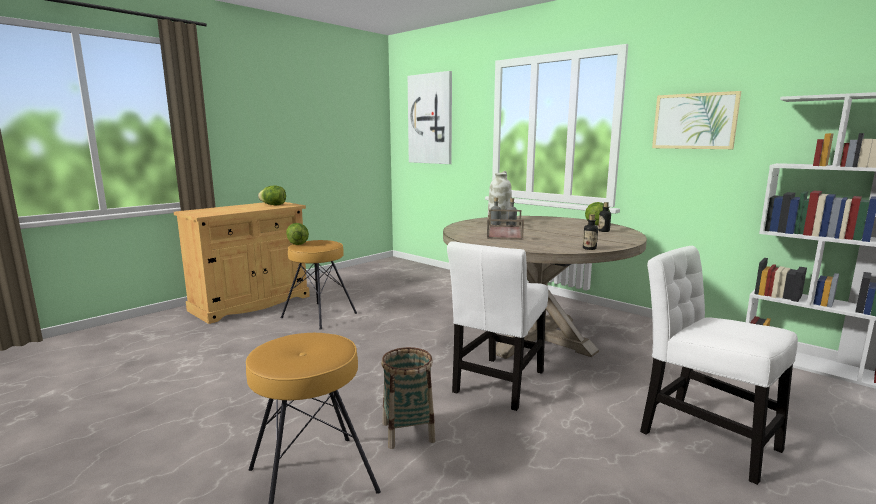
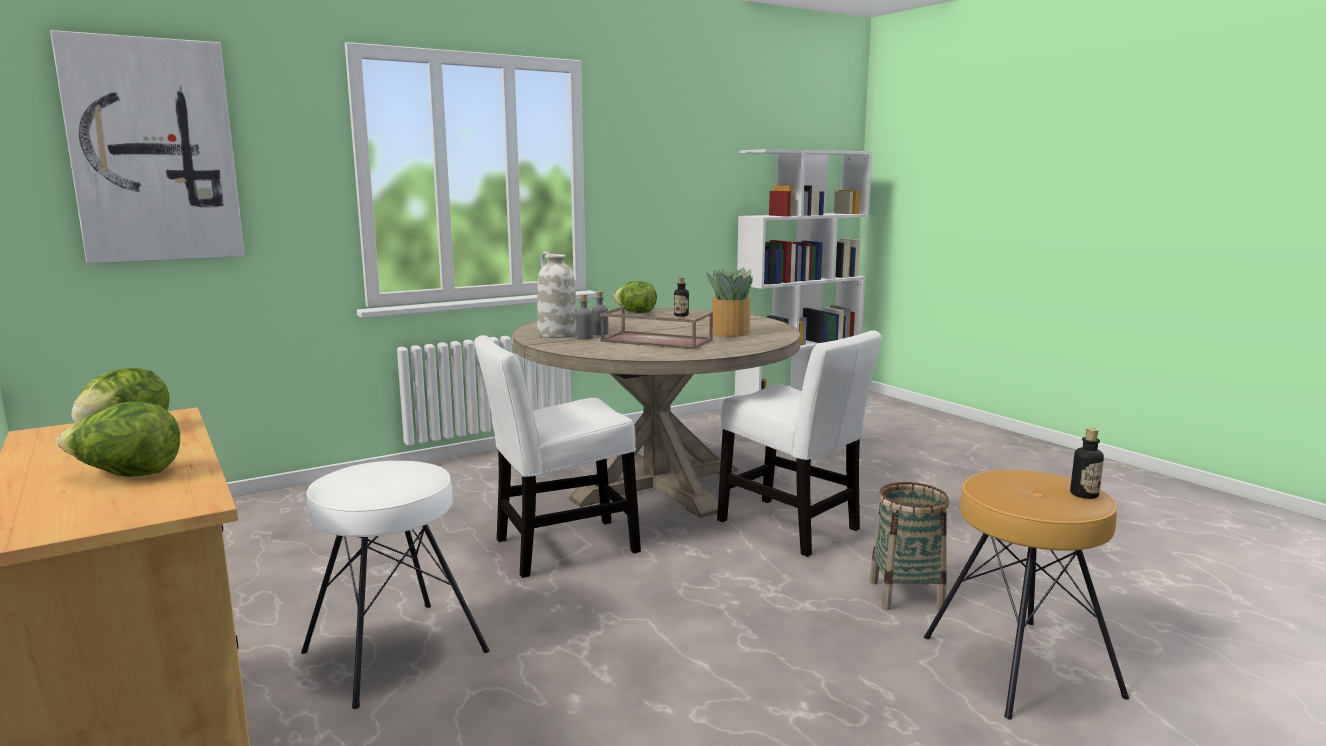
camera: 75 degrees left, 0 degrees up
(298, 243) = (353, 493): lettuce -> lettuce (126, 475)
(319, 315) = (394, 651): brown stool -> white stool
(552, 241) = (729, 333): none -> potted plant
(589, 248) = (778, 329): bottle -> bottle (1084, 494)
(694, 121) = (663, 170): picture -> none
(702, 436) = (910, 468): white chair -> white chair (559, 548)

